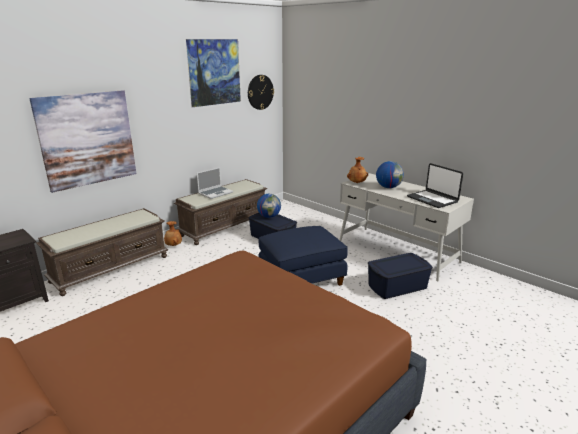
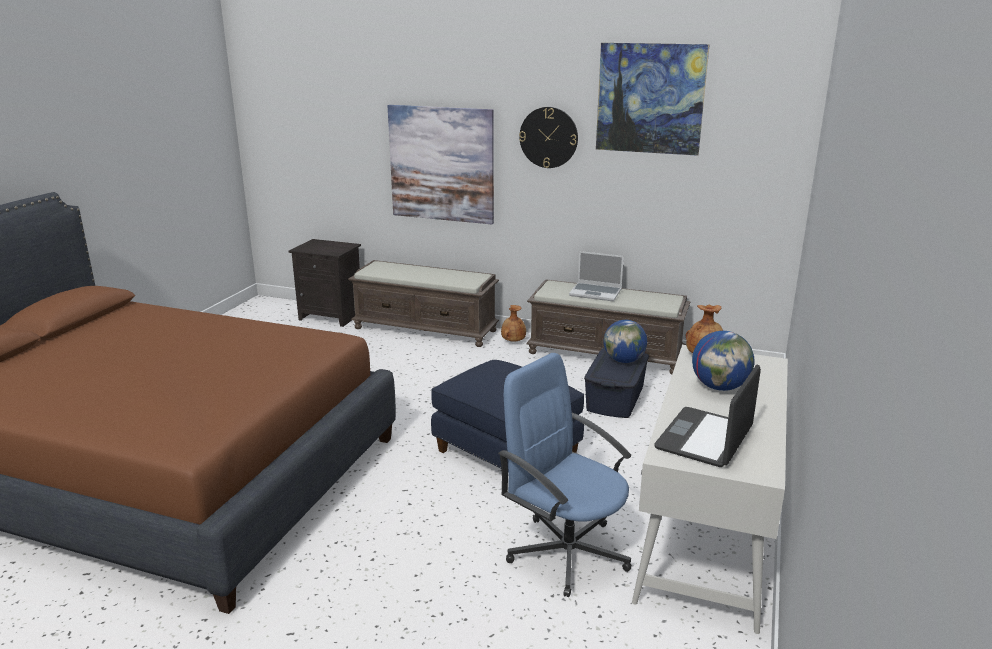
camera: 65 degrees right, 0 degrees up
(260, 92) = (751, 146): wall clock -> wall clock (548, 137)
(397, 286) = (566, 552): blue storage box -> blue office chair

